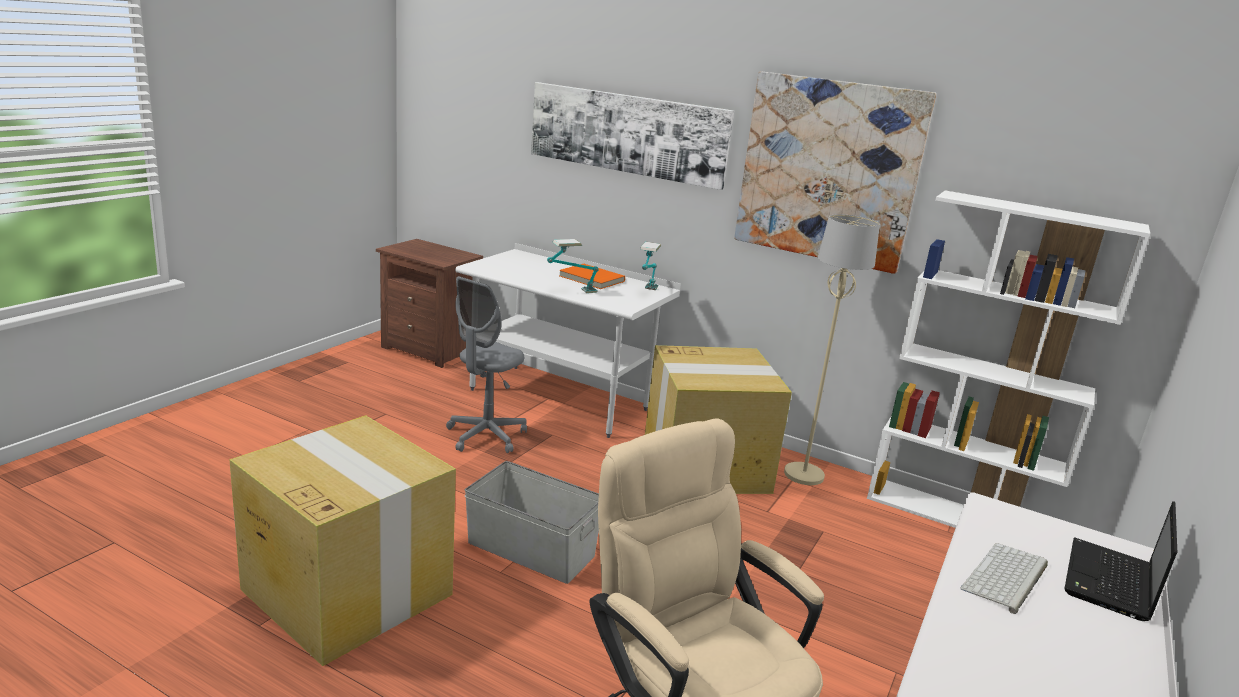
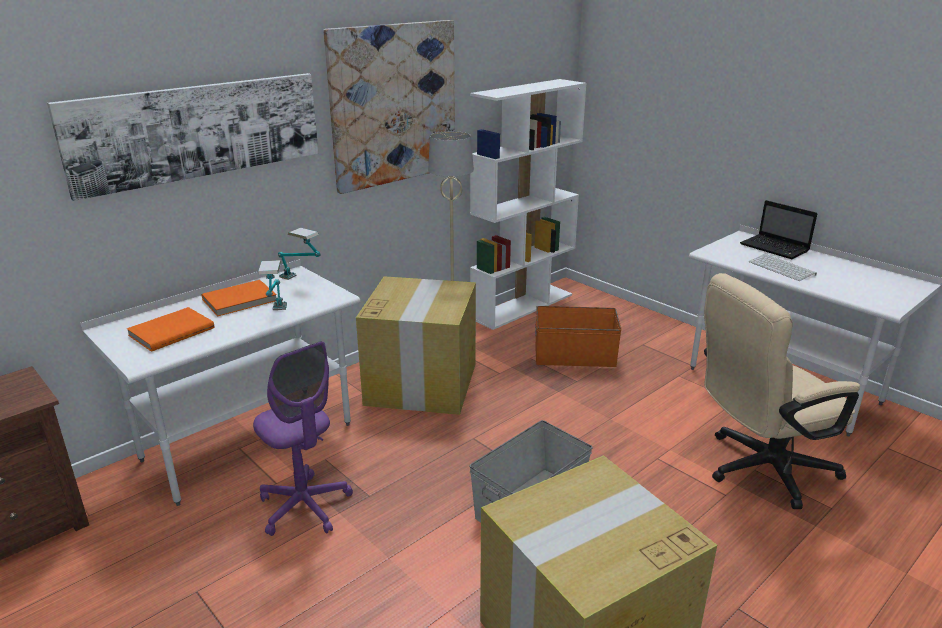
camera: 70 degrees left, 5 degrees up
(486, 436) = (305, 507): grey office chair -> purple office chair
(526, 267) = (171, 331): none -> orange book
(860, 566) = (574, 356): none -> orange storage box

